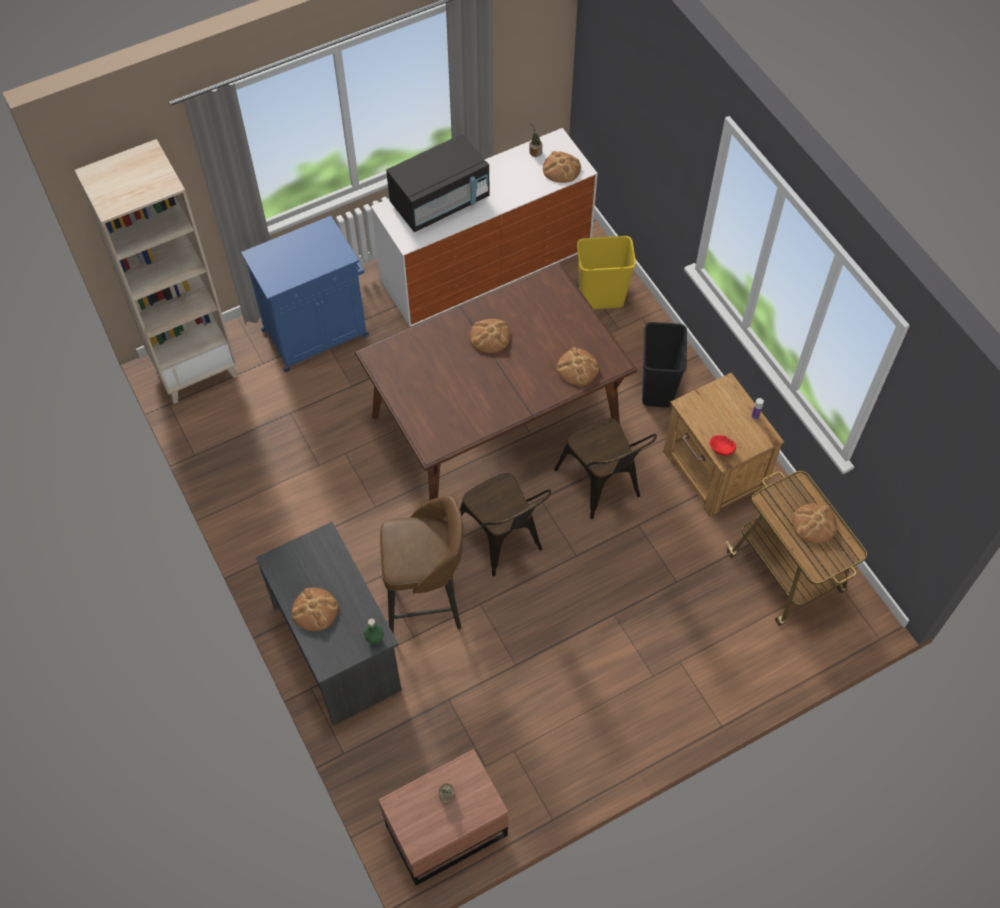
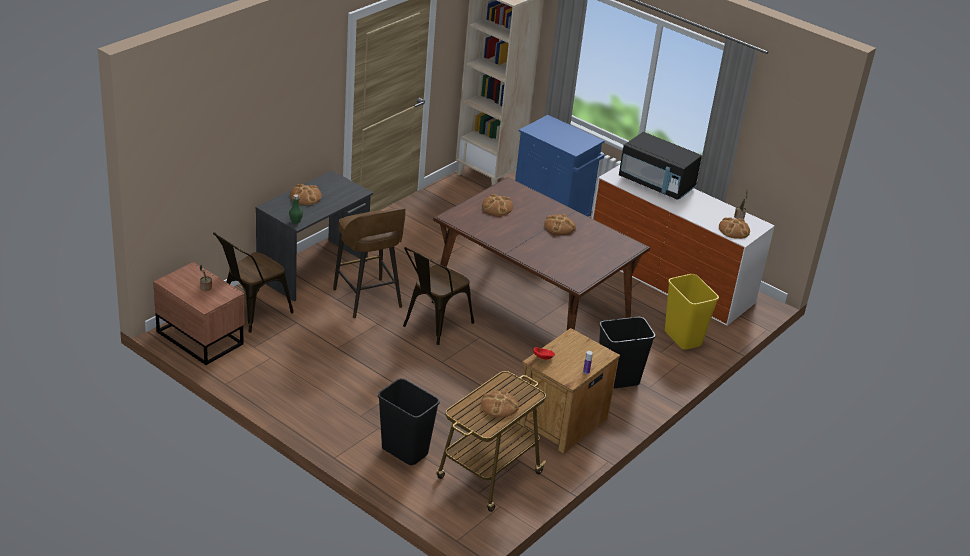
camera: 65 degrees right, 25 degrees down
(577, 368) = (560, 267): bread -> bread (497, 207)
(602, 487) = (509, 365): brown chair -> brown chair (250, 314)
(727, 647) = (404, 451): none -> black trash can

